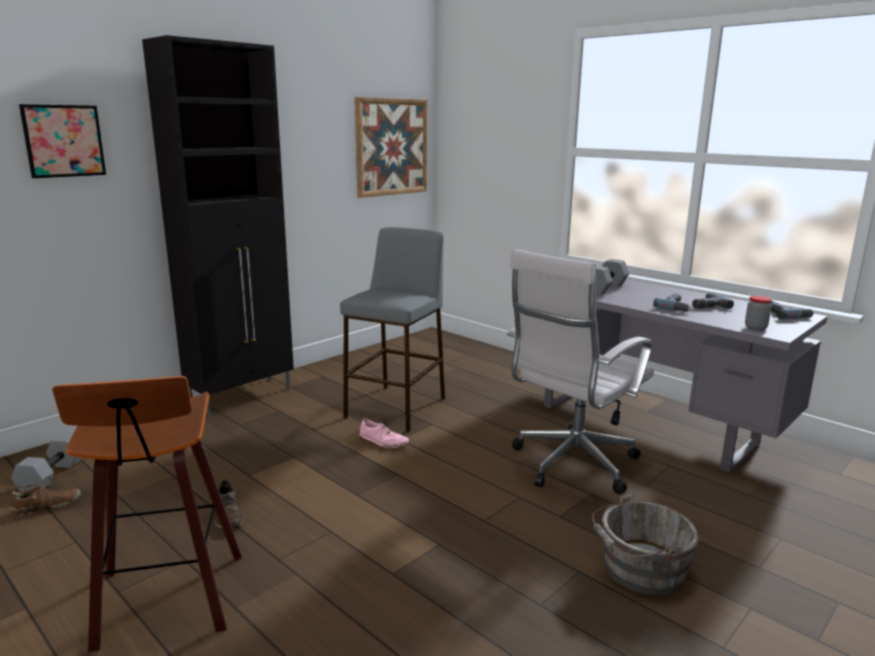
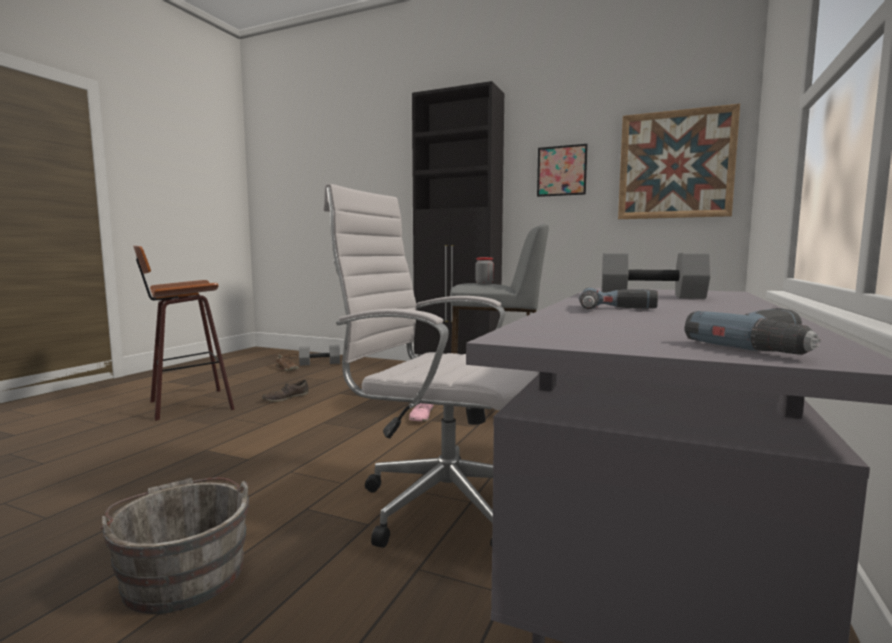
camera: 70 degrees right, 10 degrees down
(64, 141) = (383, 174): picture -> picture (561, 171)
(705, 305) = (678, 316): power drill -> none
(755, 327) = (556, 330): jar -> jar (484, 283)

